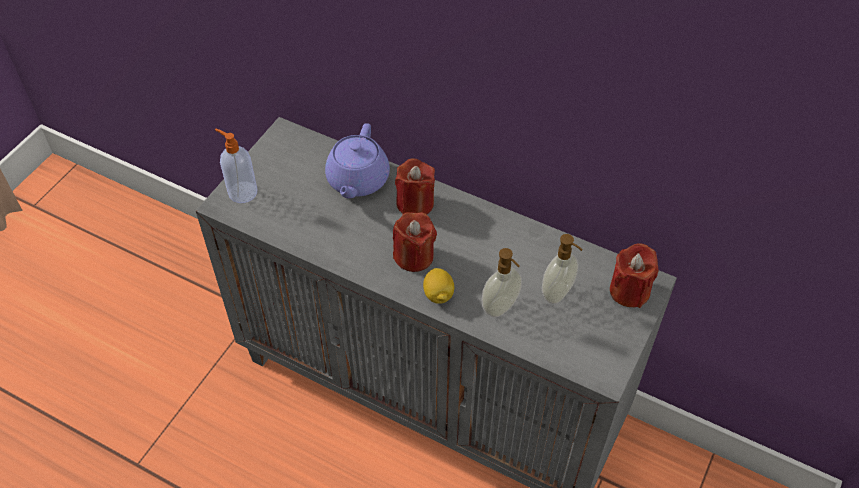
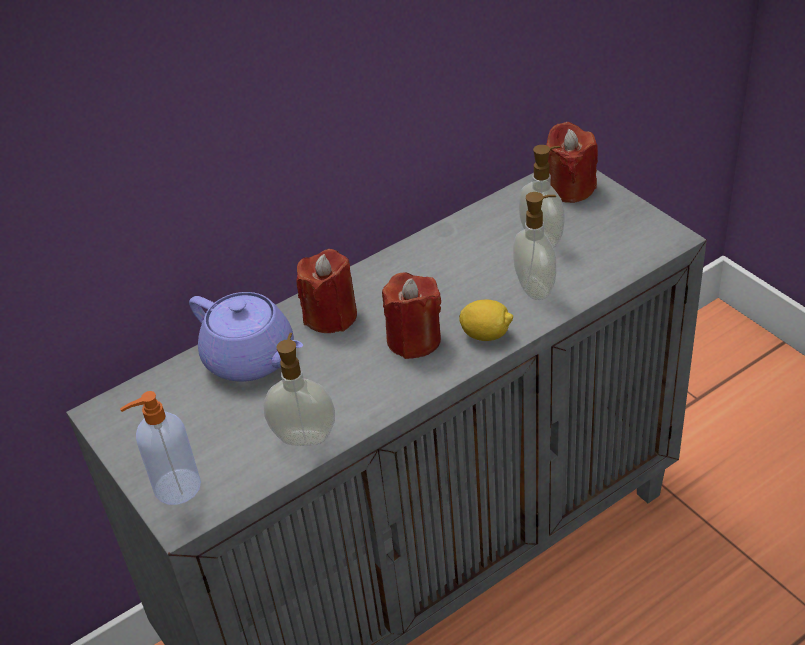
camera: 60 degrees left, 10 degrees down
(305, 234) = (304, 436): none -> soap dispenser

